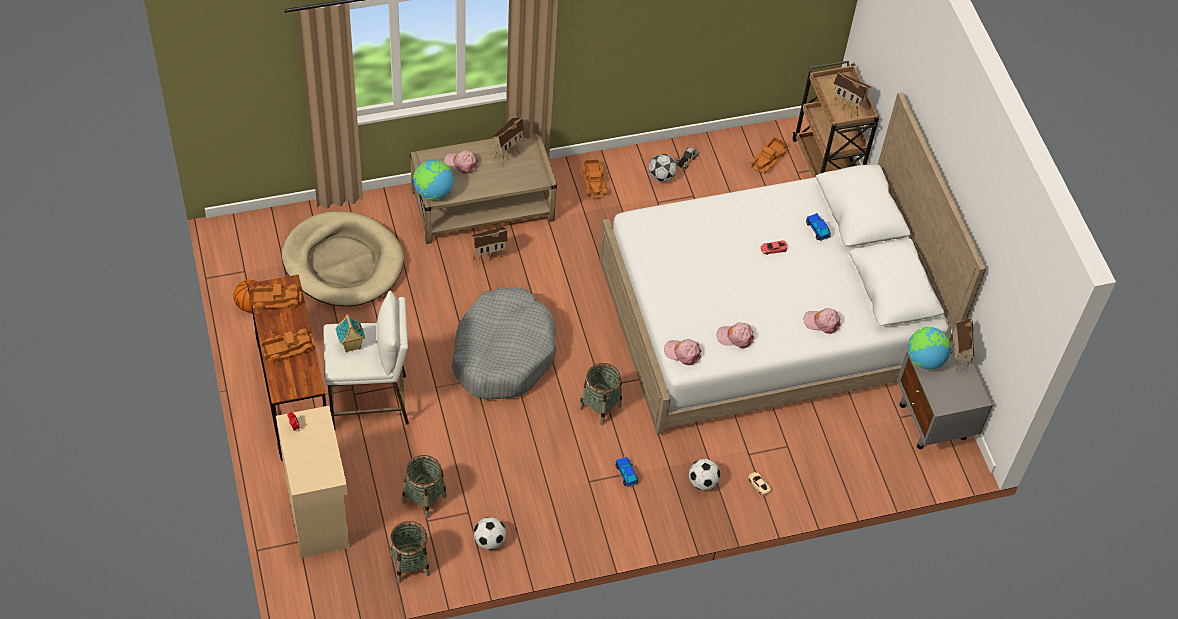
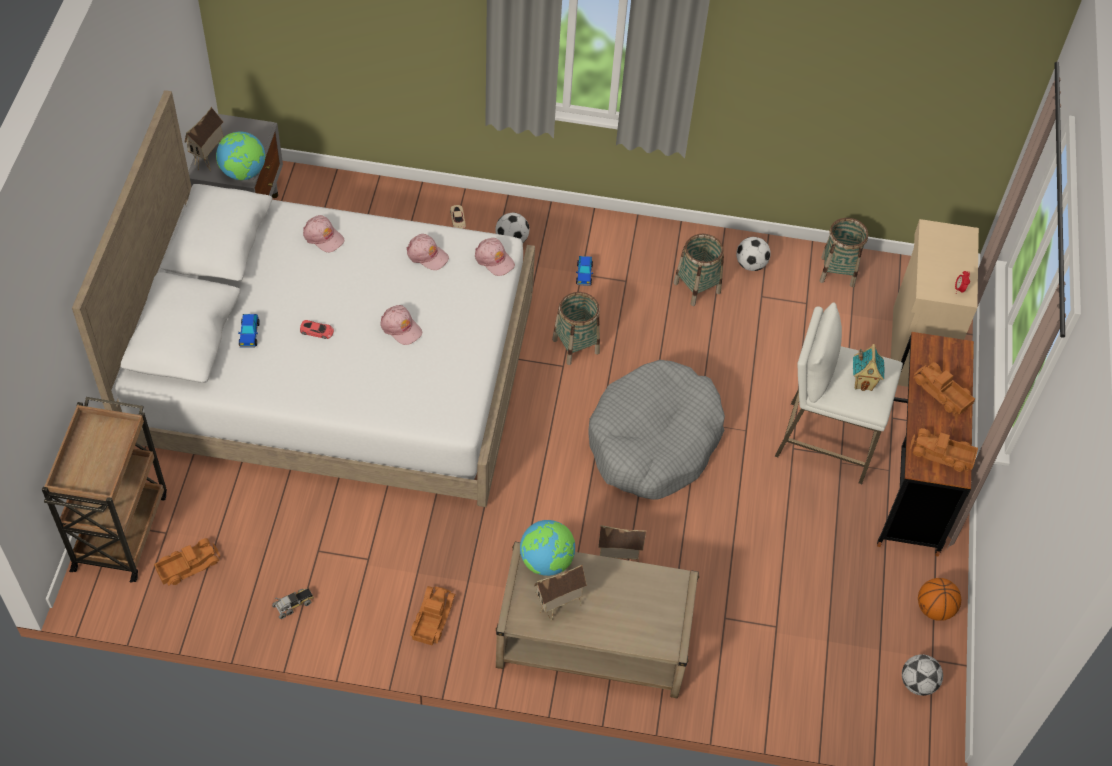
camera: 155 degrees left, 0 degrees up
(287, 348) = (941, 393): toy truck -> toy truck turned 45 degrees clockwise
(343, 262) = (803, 625): beige dog bed -> none
(424, 499) = (801, 324): basket -> basket (697, 287)
(433, 192) = (679, 588): globe -> globe (546, 561)
(461, 163) = (624, 618): pink cap -> pink cap (401, 328)
(661, 176) = (341, 593): football -> football (917, 683)
(846, 108) = (102, 439): toy house -> none

